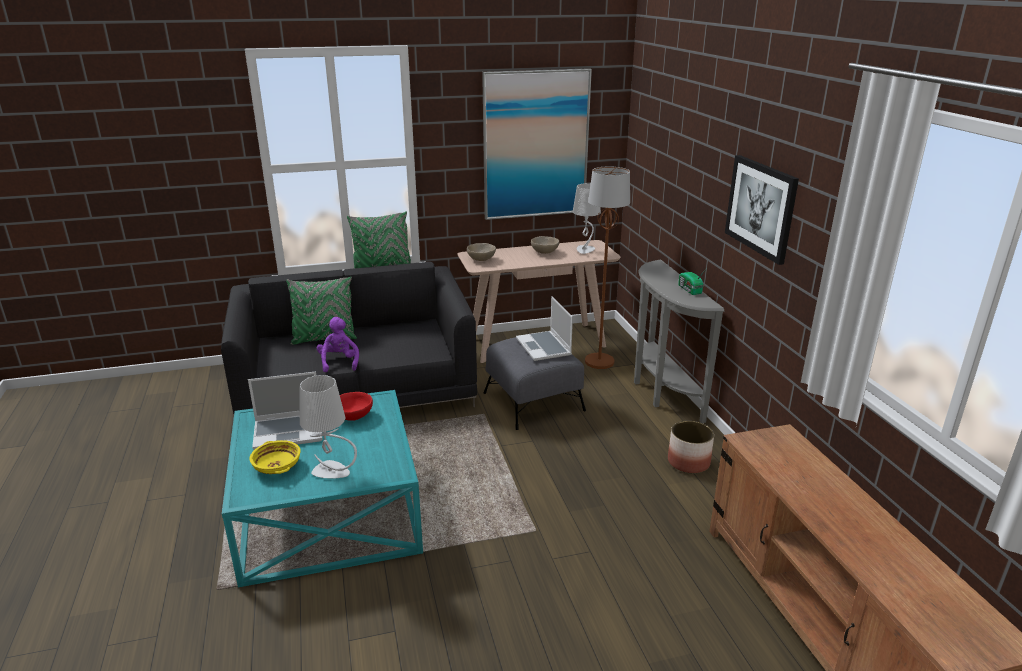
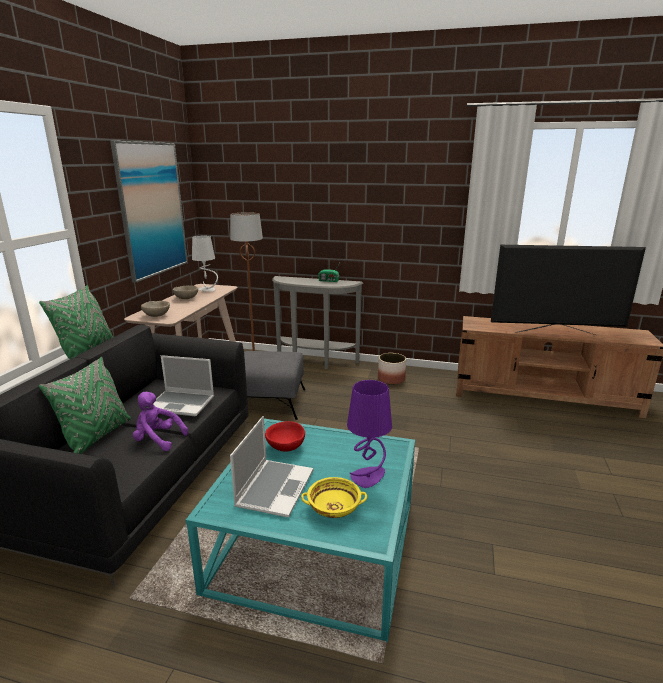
camera: 60 degrees left, 5 degrees down
(331, 471) = (368, 477): grey table lamp -> purple table lamp
(544, 347) = (271, 354): laptop -> laptop (182, 404)
(761, 207) = (384, 208): picture -> none
(831, 525) = (555, 333): none -> television

